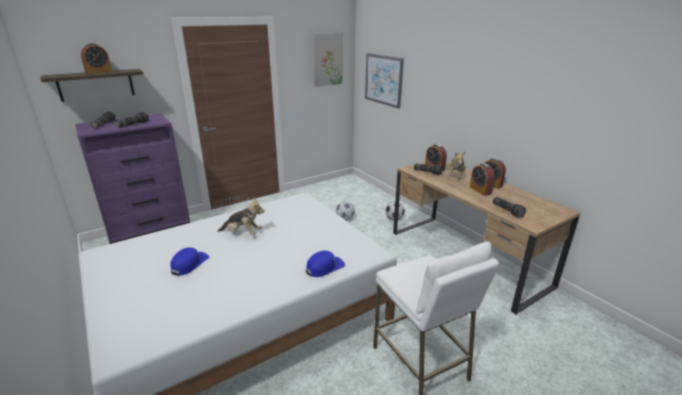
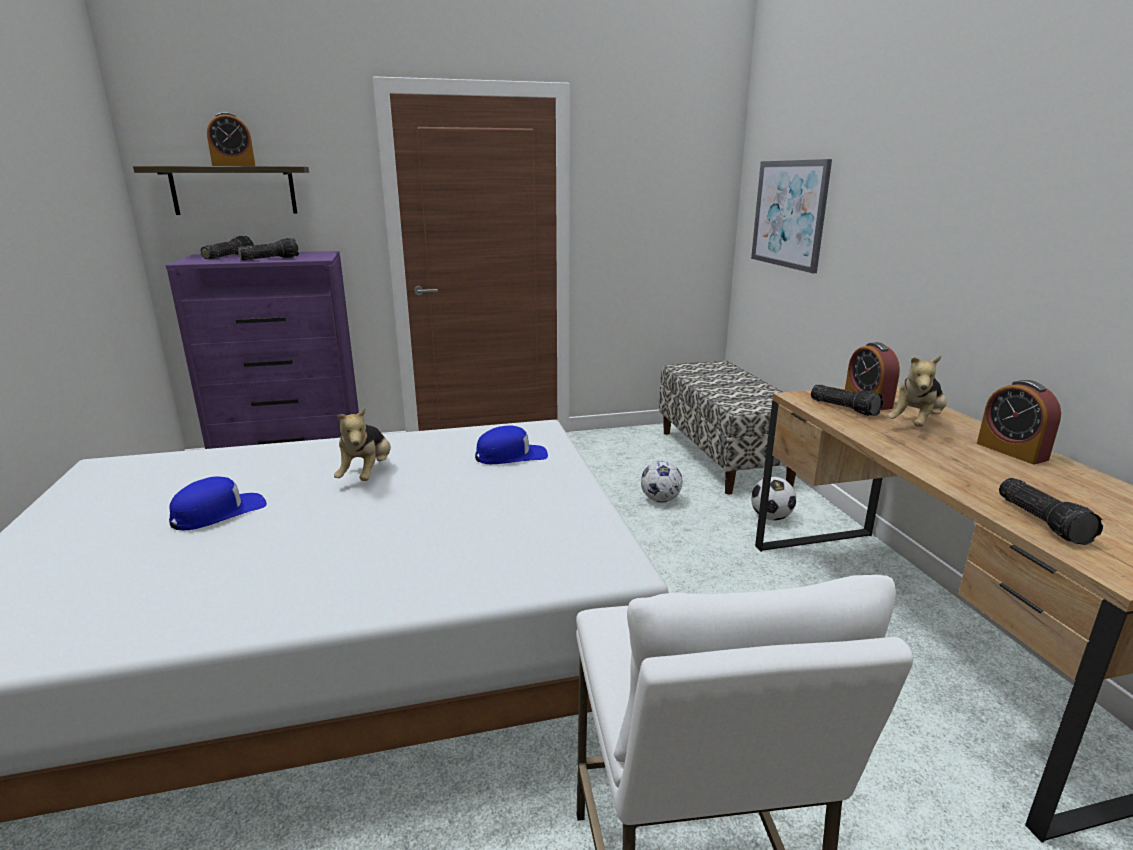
camera: 20 degrees right, 5 degrees down
(242, 233) = (367, 474): plush toy -> plush toy turned 60 degrees clockwise
(325, 267) = (473, 574): blue cap -> blue cap (511, 456)
(327, 59) = (678, 175): picture -> none
(363, 193) = (723, 457): none -> bench
(480, 190) = (973, 461): alarm clock -> none

